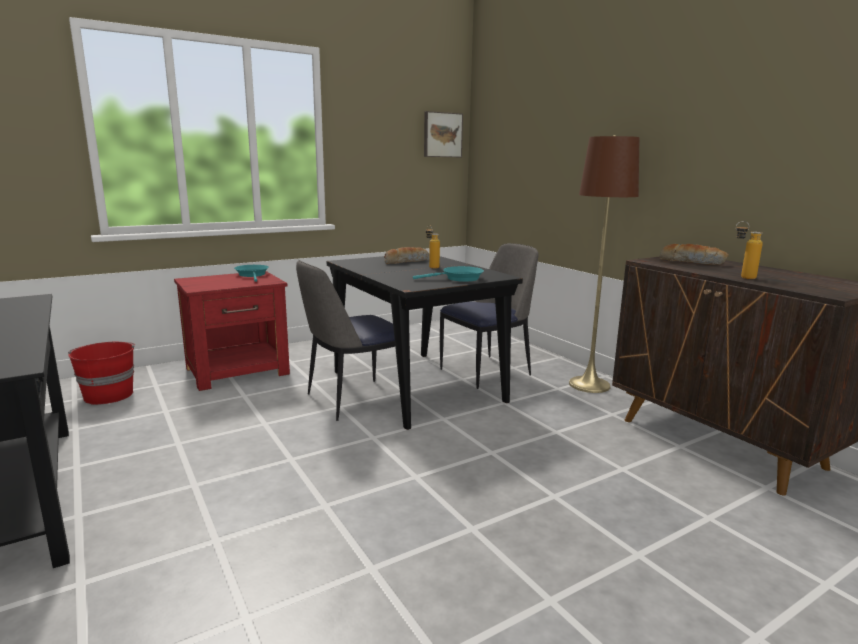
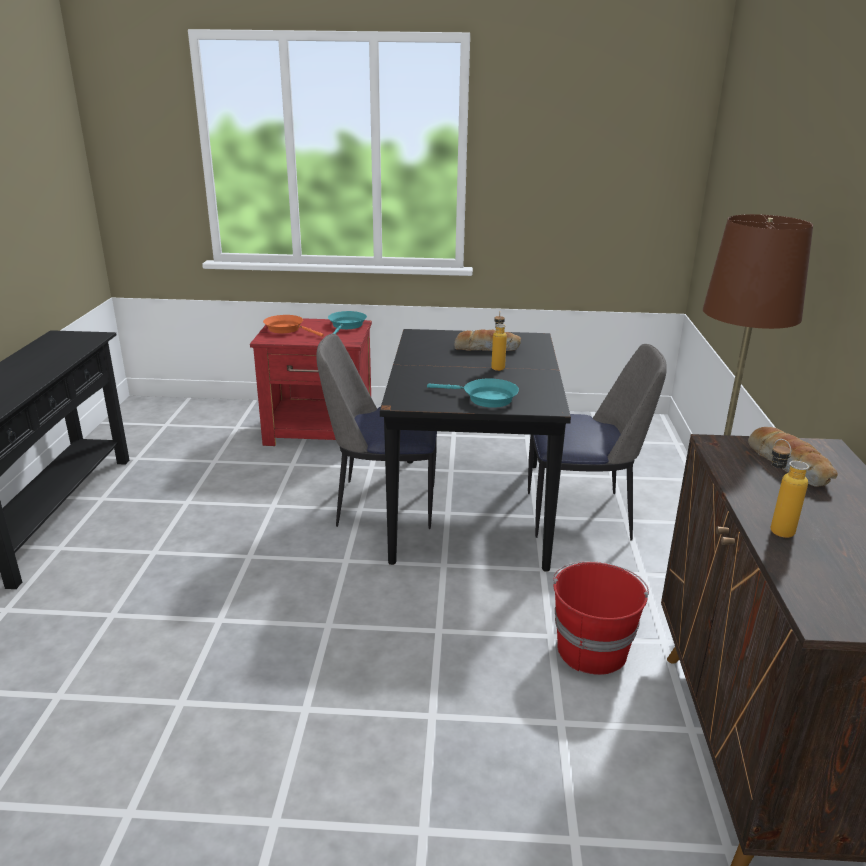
camera: 35 degrees right, 10 degrees up
(108, 395) = (193, 427): red bucket -> red bucket (591, 649)
(204, 282) = (287, 329): none -> orange frying pan
(442, 135) = (659, 148): picture -> none

